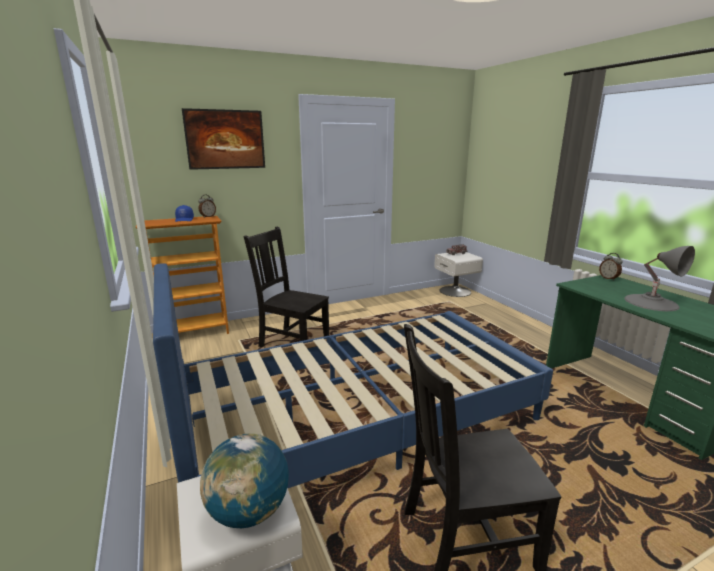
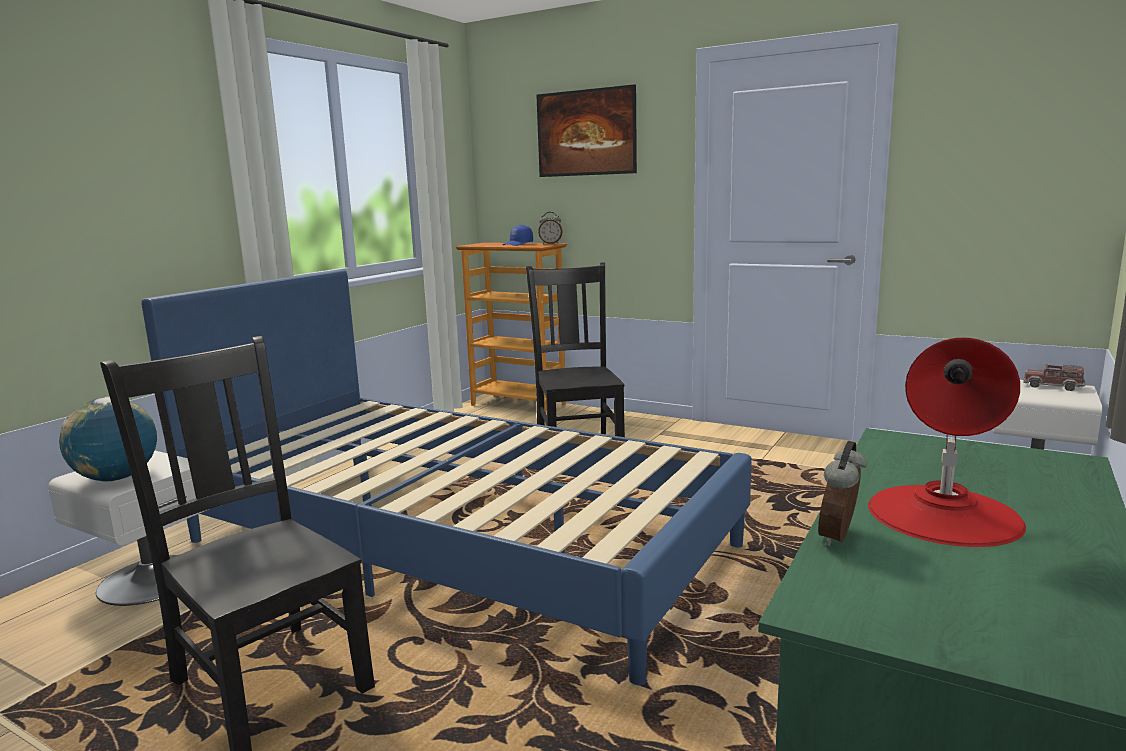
camera: 55 degrees right, 5 degrees down
(608, 278) = (1056, 461): alarm clock -> alarm clock (840, 538)
(651, 302) = (944, 514): grey table lamp -> red table lamp

